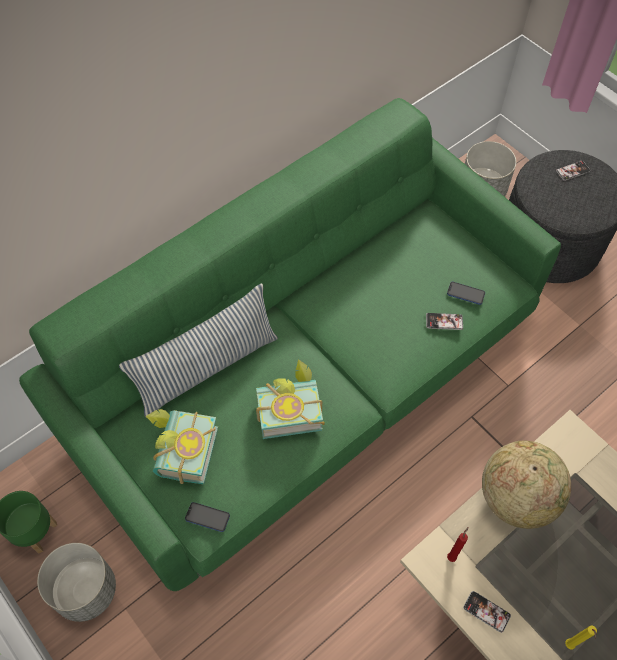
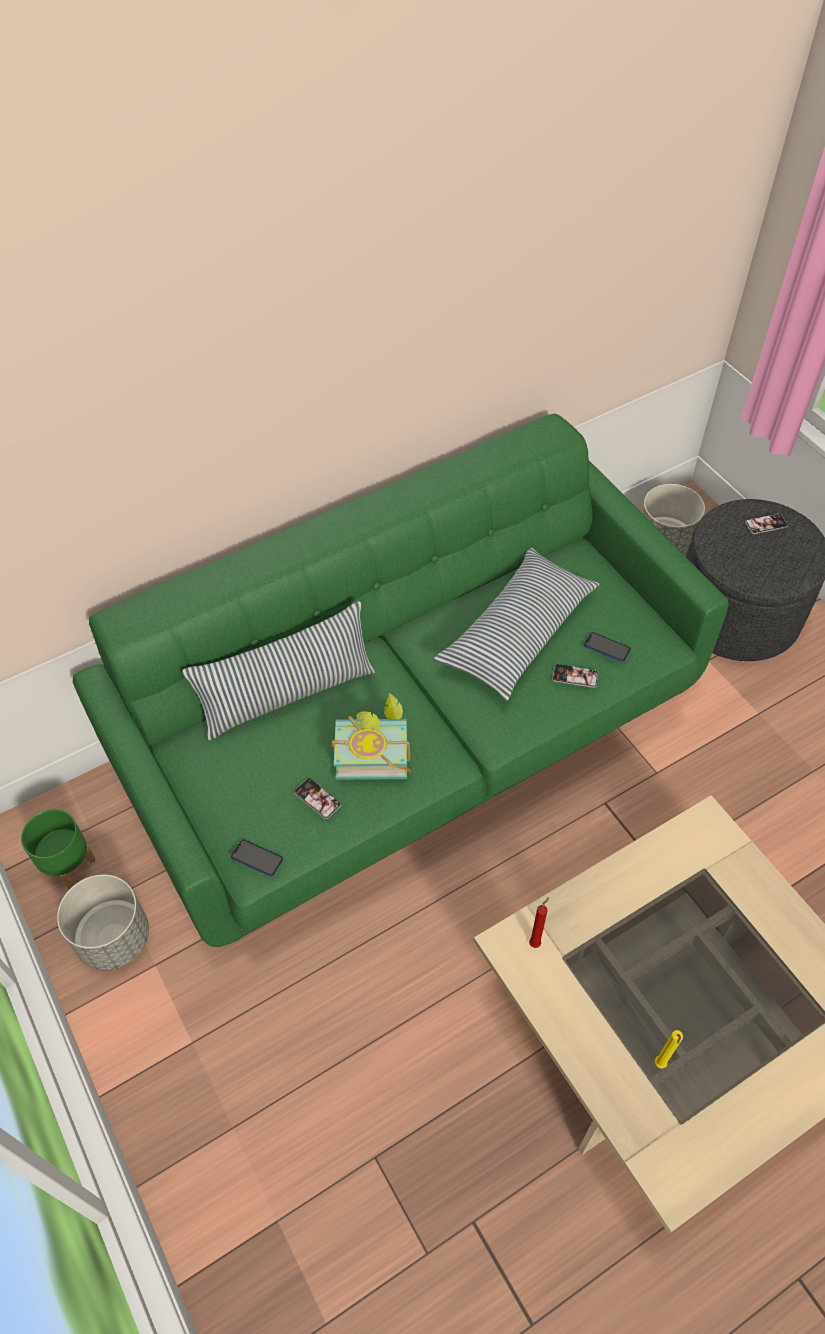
camera: 10 degrees right, 5 degrees down
(180, 451) = (240, 782): book -> none
(390, 289) = (517, 633): none -> pillow
(486, 611) = (566, 1011): phone -> phone (317, 798)
(516, 498) = (626, 887): globe -> none

